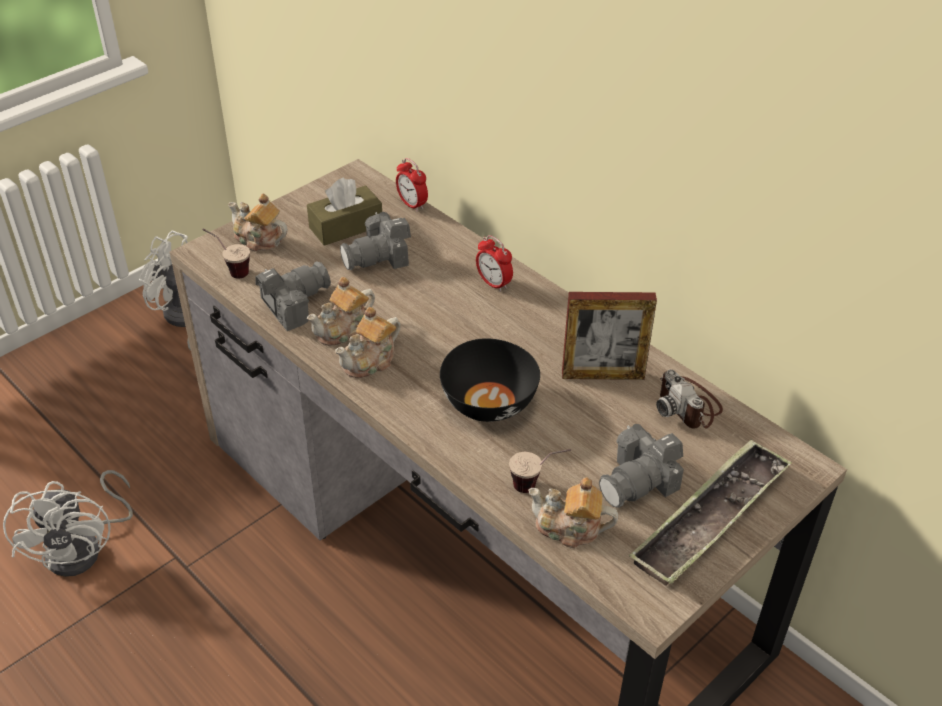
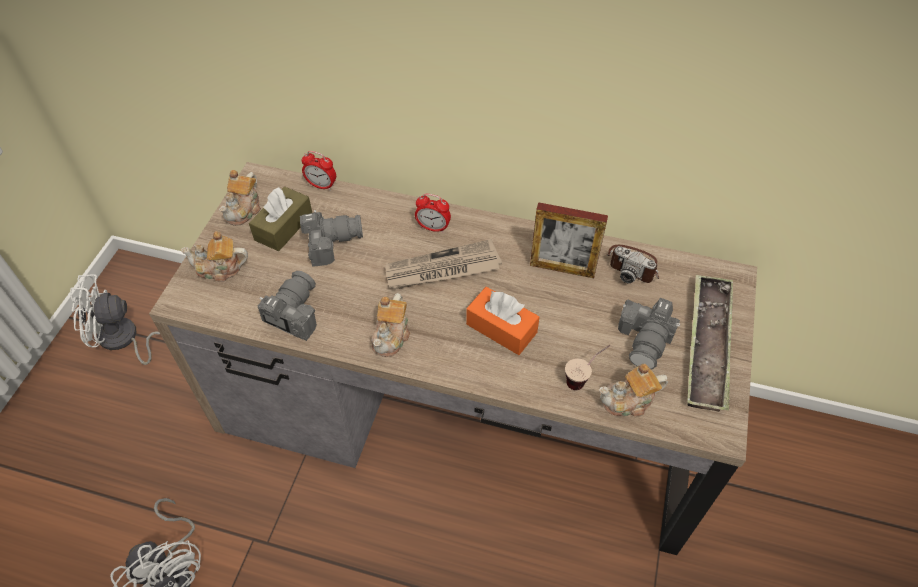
camera: 30 degrees left, 10 degrees up
(230, 270) = (216, 308): cup -> none
(344, 330) = (351, 319): teapot -> teapot (244, 210)
(379, 257) = (330, 242): camera -> camera turned 135 degrees counterclockwise
(471, 324) = (442, 269): none -> newspaper
(488, 402) = (501, 328): black bowl -> orange tissue box
(602, 375) = (562, 268): picture frame -> picture frame turned 45 degrees clockwise

